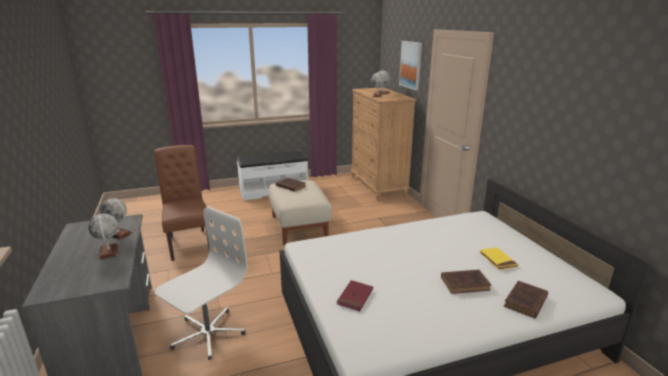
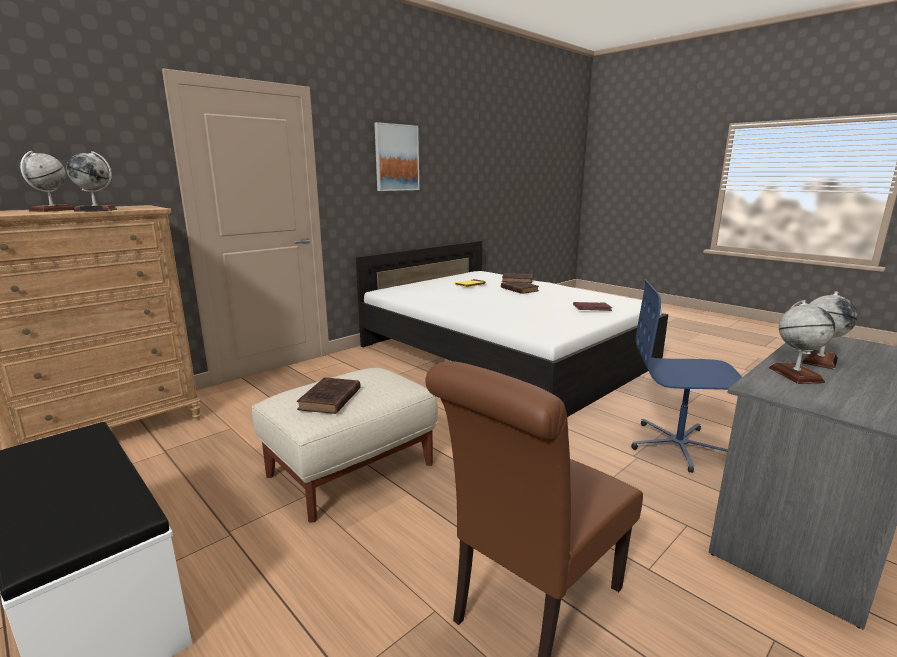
camera: 115 degrees left, 5 degrees down
(207, 334) = (679, 446): white office chair -> blue office chair
(411, 65) = (86, 139): picture -> picture (396, 158)

